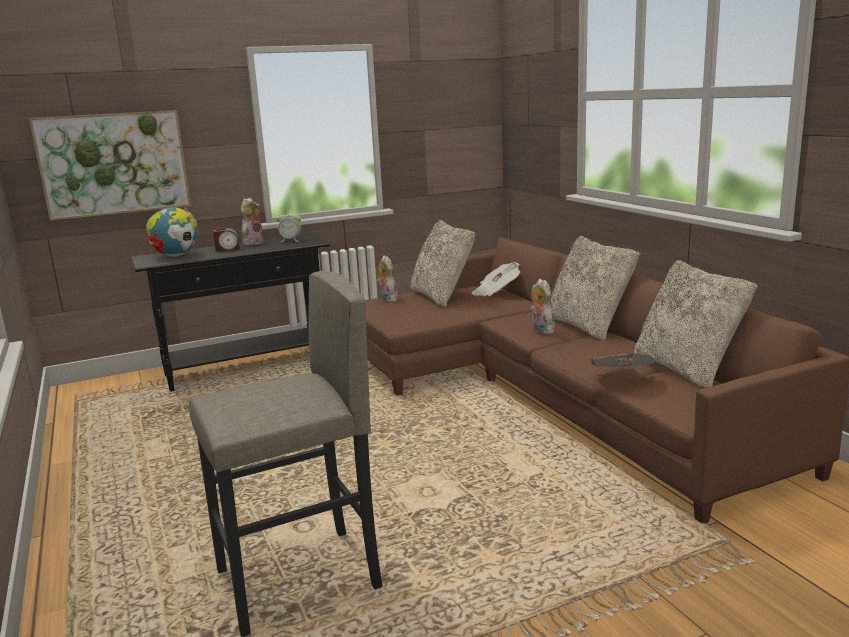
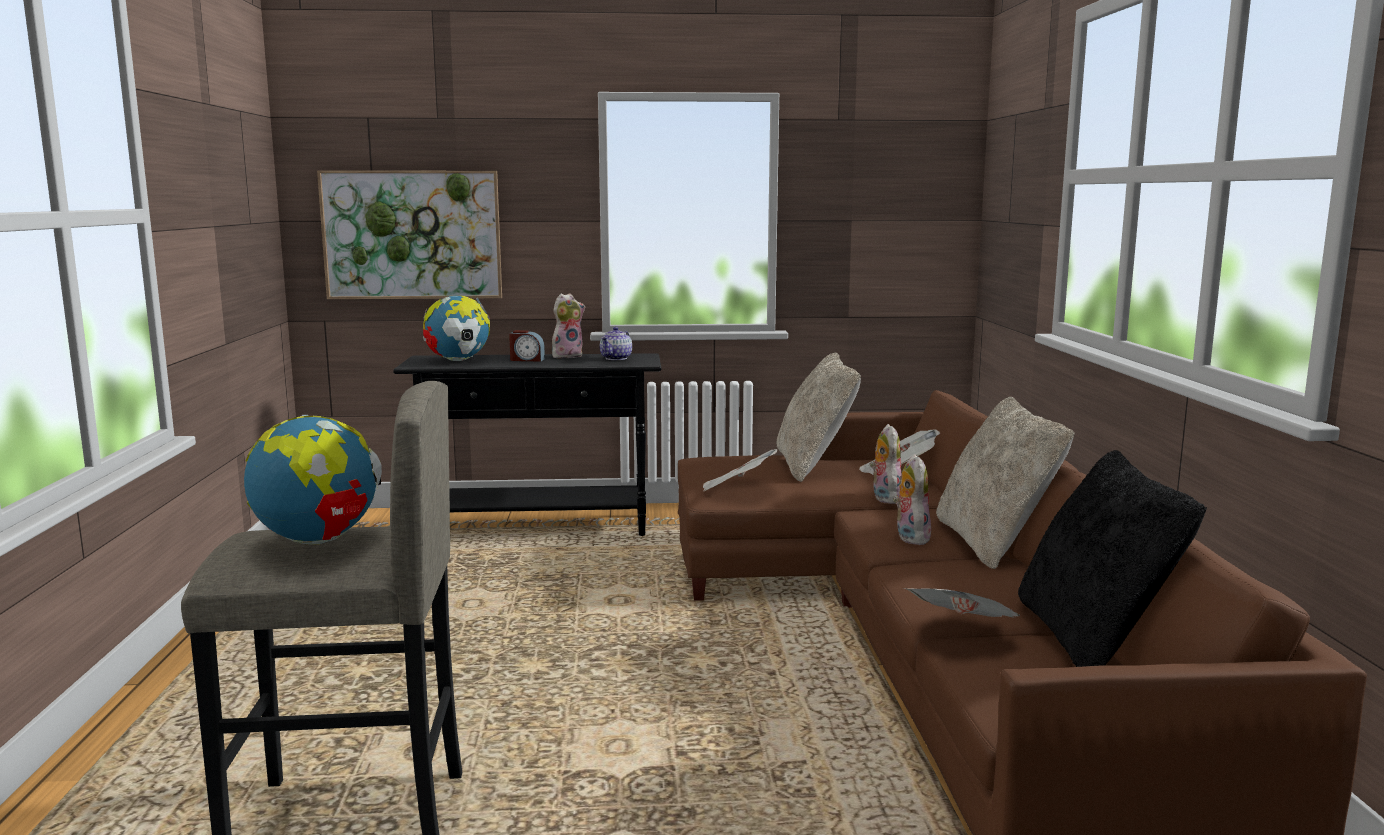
camera: 20 degrees right, 5 degrees down
(271, 393) = (318, 541): none -> globe
(291, 240) = (616, 358): alarm clock -> teapot
(387, 299) = (734, 459): plush toy -> plush toy (884, 498)
(410, 319) = (736, 491): none -> newspaper
(687, 367) = (1092, 637): beige pillow -> black pillow

